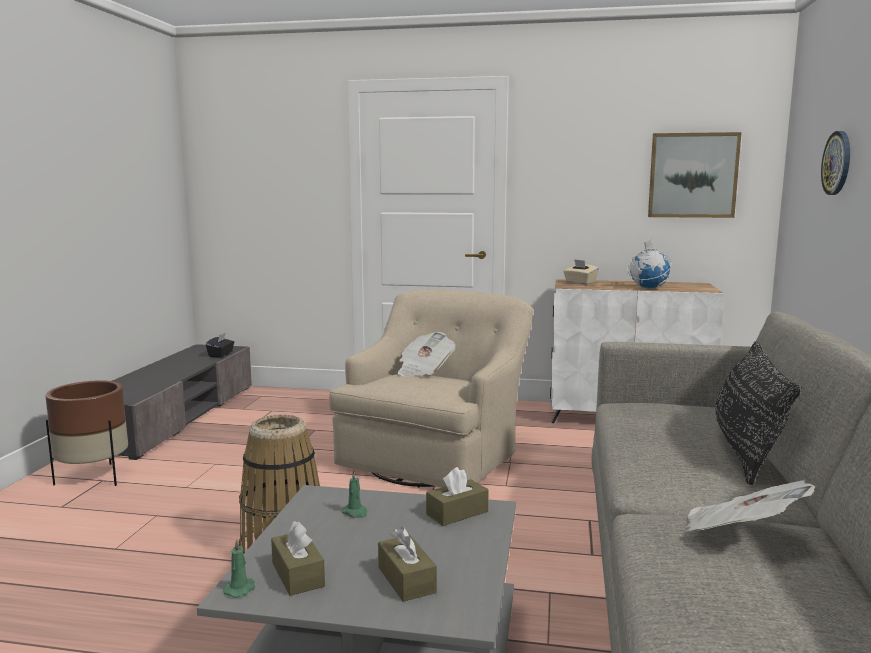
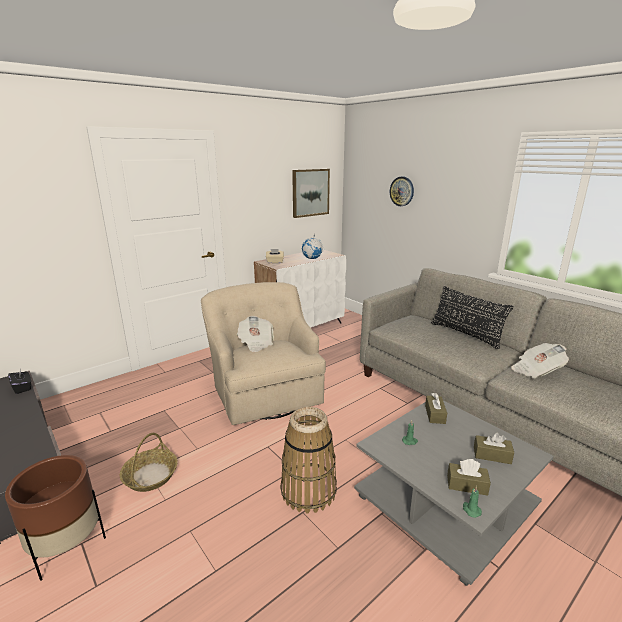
camera: 50 degrees left, 10 degrees up
(211, 467) = (150, 475): none -> basket

